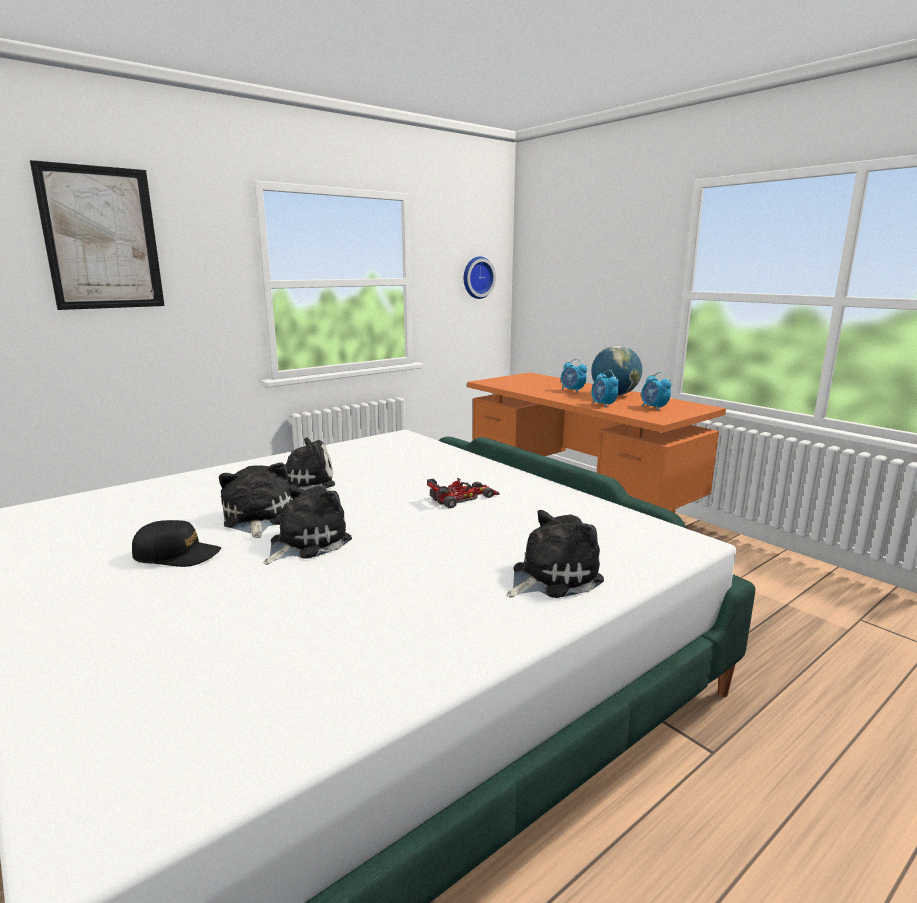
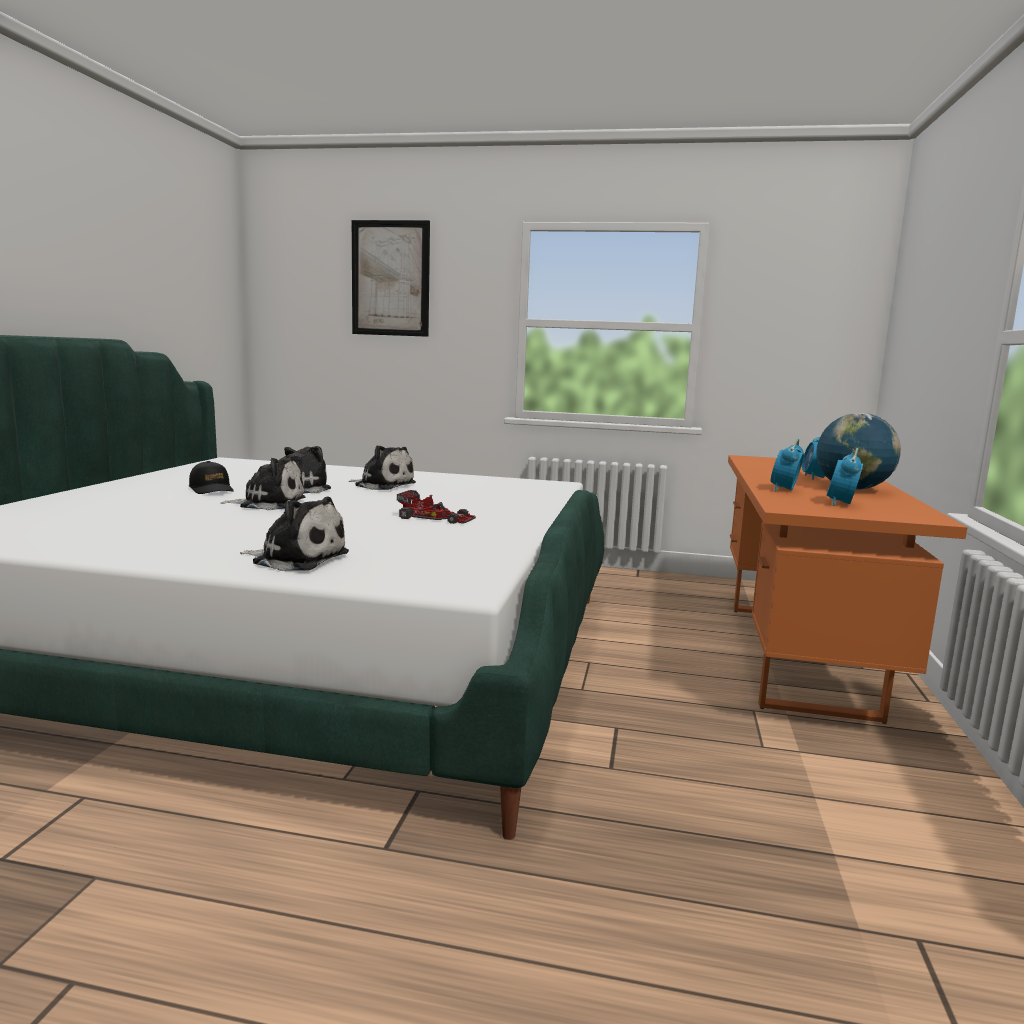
camera: 50 degrees right, 5 degrees down
(477, 277) = (814, 328): wall clock -> none

